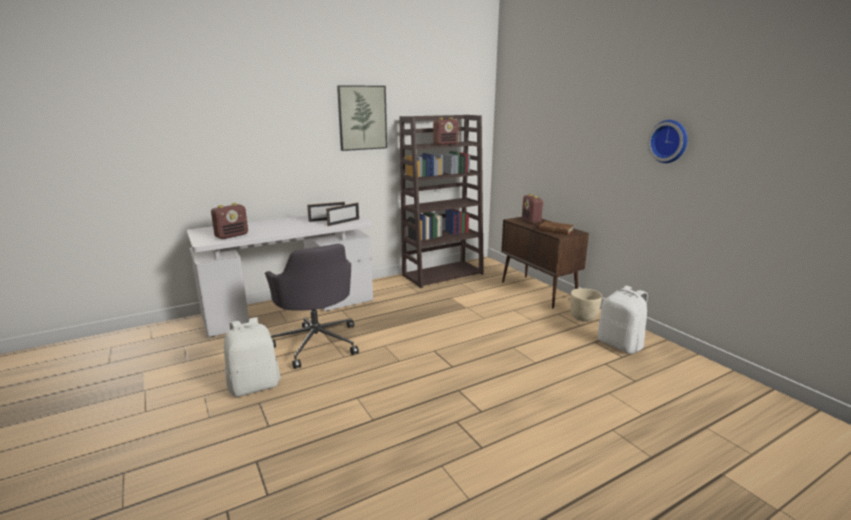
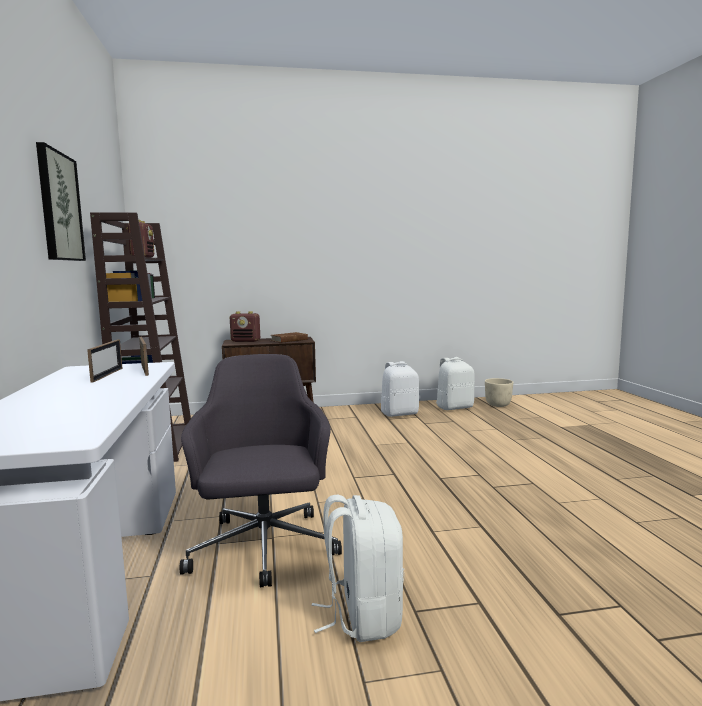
camera: 70 degrees left, 10 degrees down
(232, 236) = (72, 421): radio -> none
(317, 343) = (263, 549): grey office chair -> grey office chair turned 90 degrees counterclockwise
(583, 318) = (344, 413): beige planter -> beige planter (498, 405)
(669, 141) = (374, 241): wall clock -> none
(694, 376) = (454, 407): none -> white backpack

